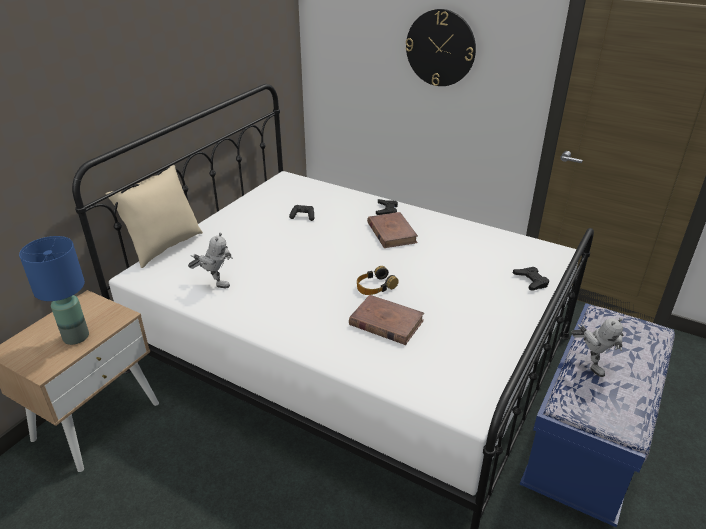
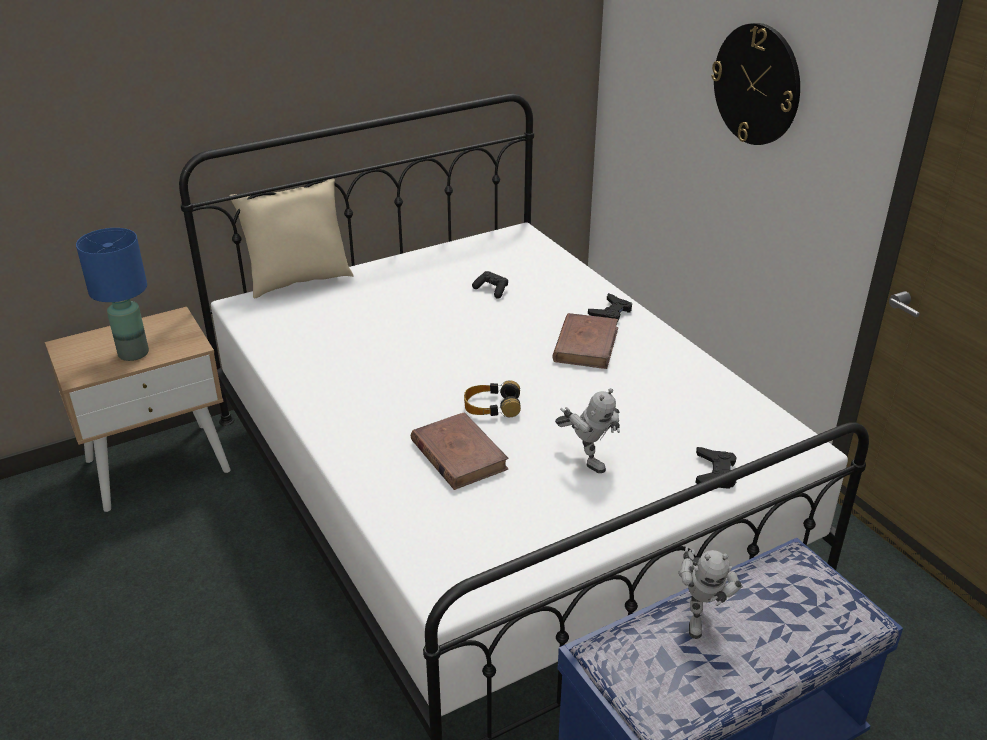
camera: 30 degrees right, 0 degrees up
(215, 283) = (312, 340): toy robot -> toy robot (586, 458)

